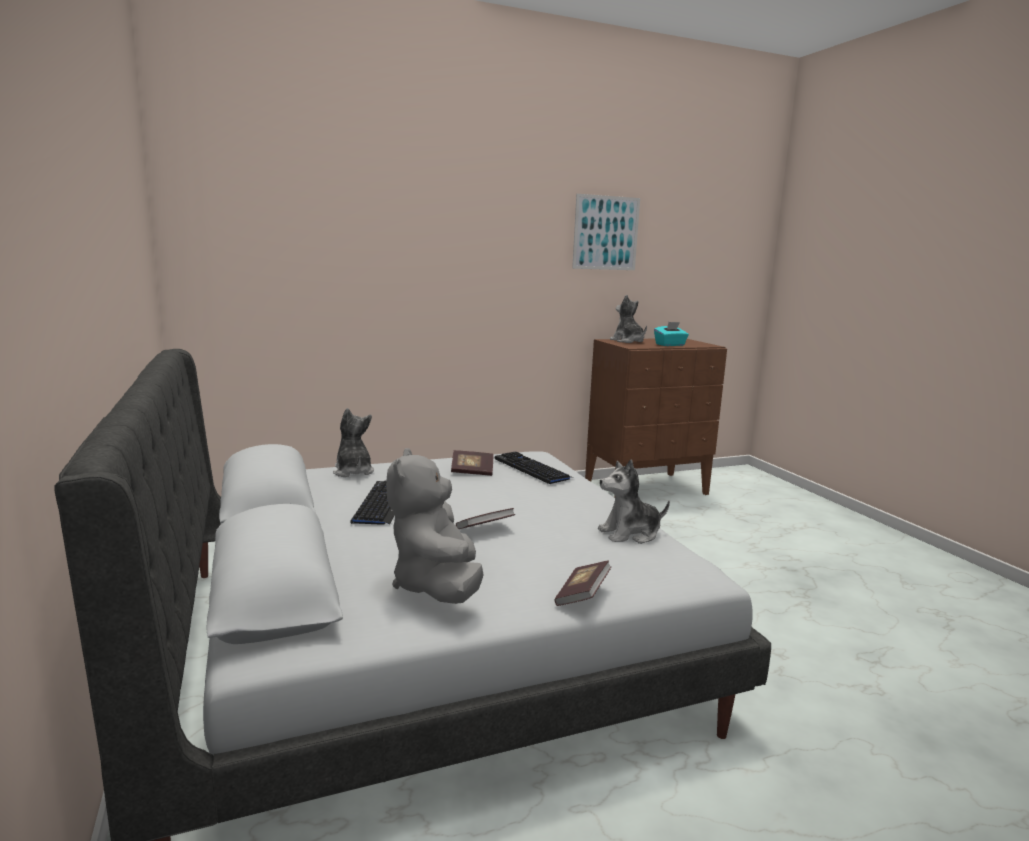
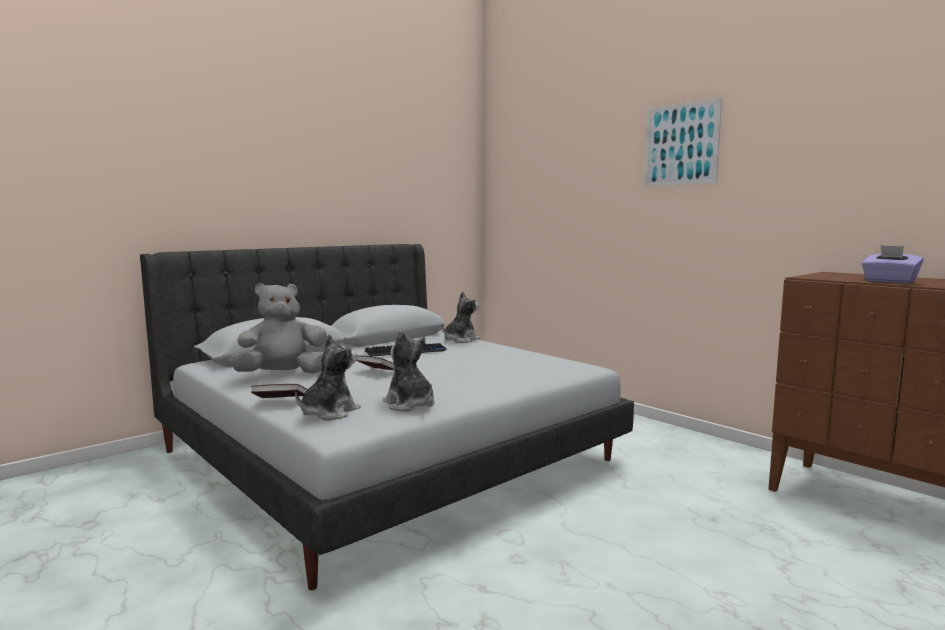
camera: 70 degrees right, 5 degrees down
(472, 472) = (503, 358): book -> none
(532, 469) = (537, 369): keyboard -> none
(606, 233) = (854, 128): picture -> picture (681, 144)
(627, 341) = (852, 275): plush toy -> plush toy (328, 413)
(670, 345) = (889, 281): turquoise tissue box -> purple tissue box

